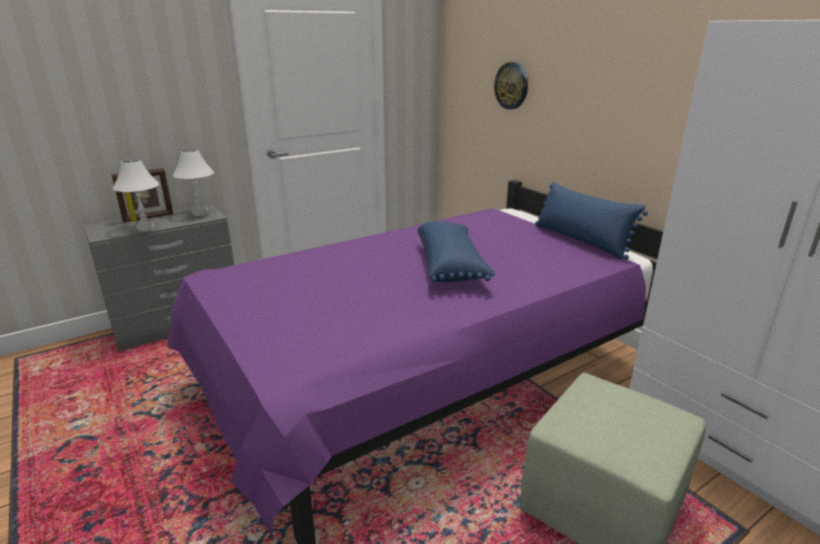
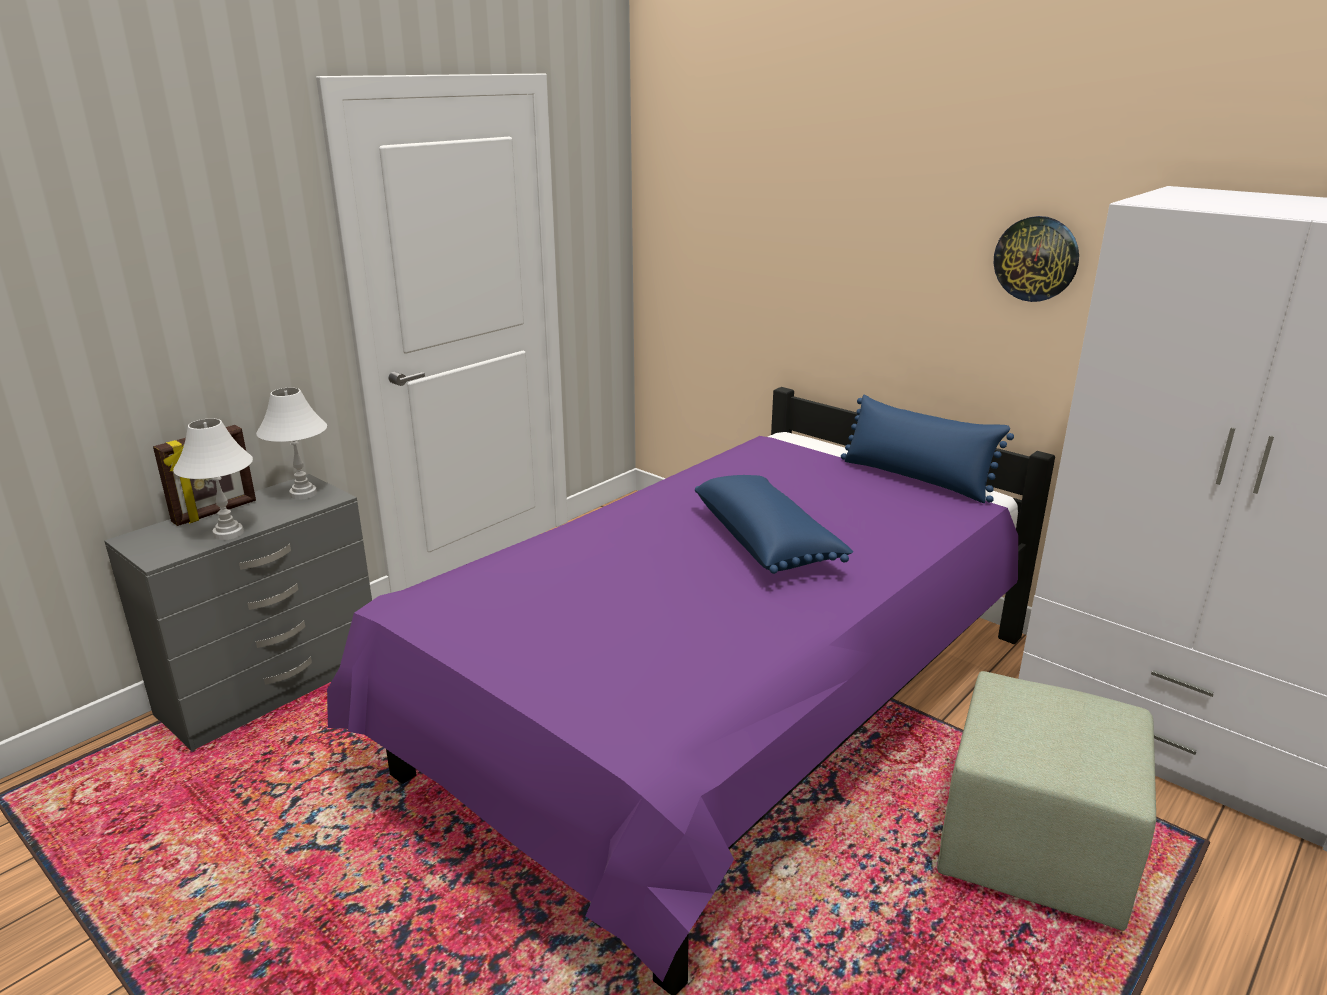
camera: 15 degrees left, 0 degrees up
(511, 86) = (767, 246): wall clock -> wall clock (1036, 259)

